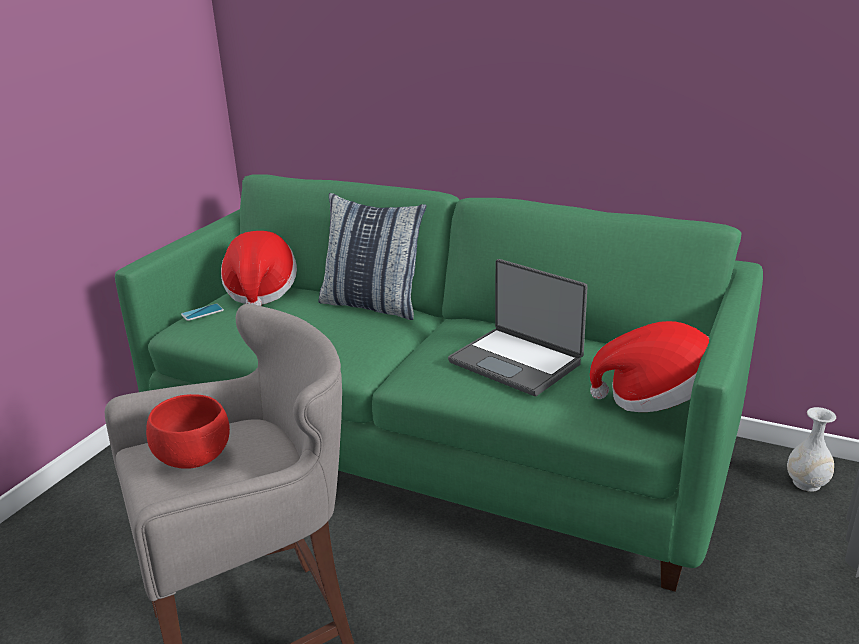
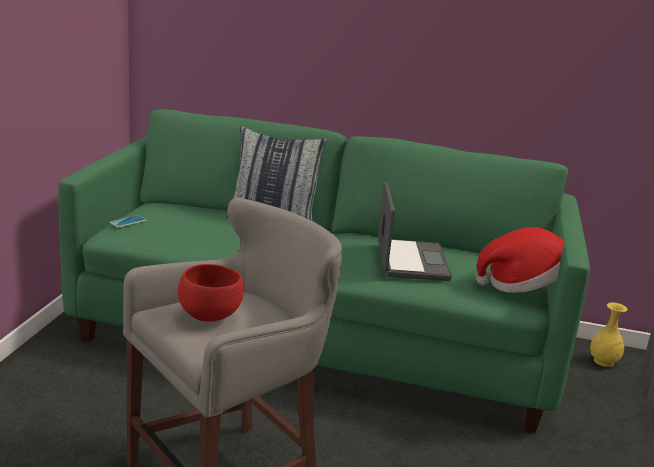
camera: 15 degrees left, 5 degrees down
(261, 292) = (171, 208): hat -> none
(516, 362) = (410, 261): laptop -> laptop turned 120 degrees counterclockwise
(807, 483) = (603, 362): white vase -> yellow vase

